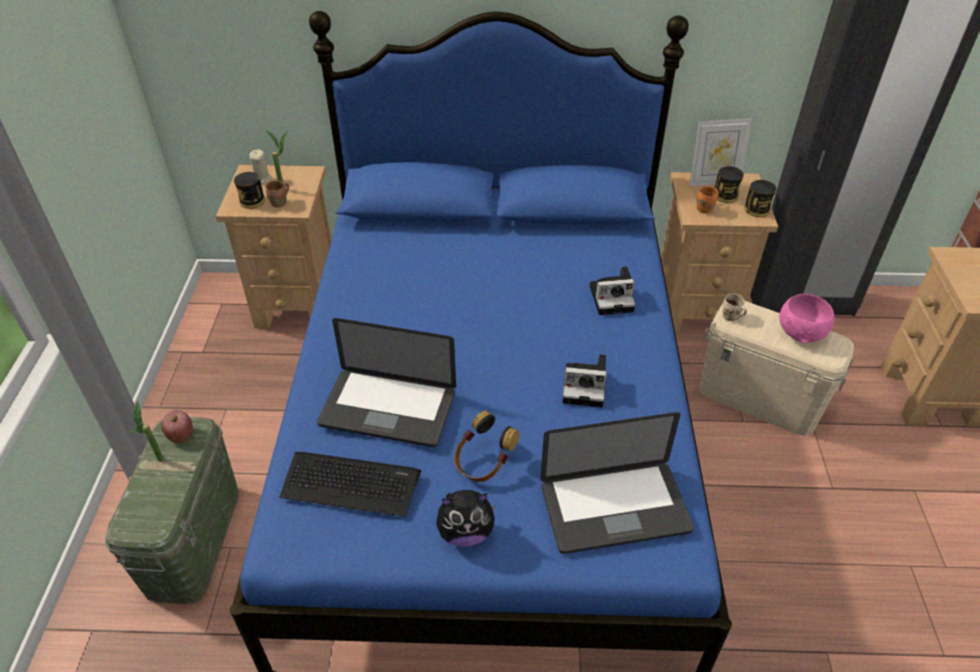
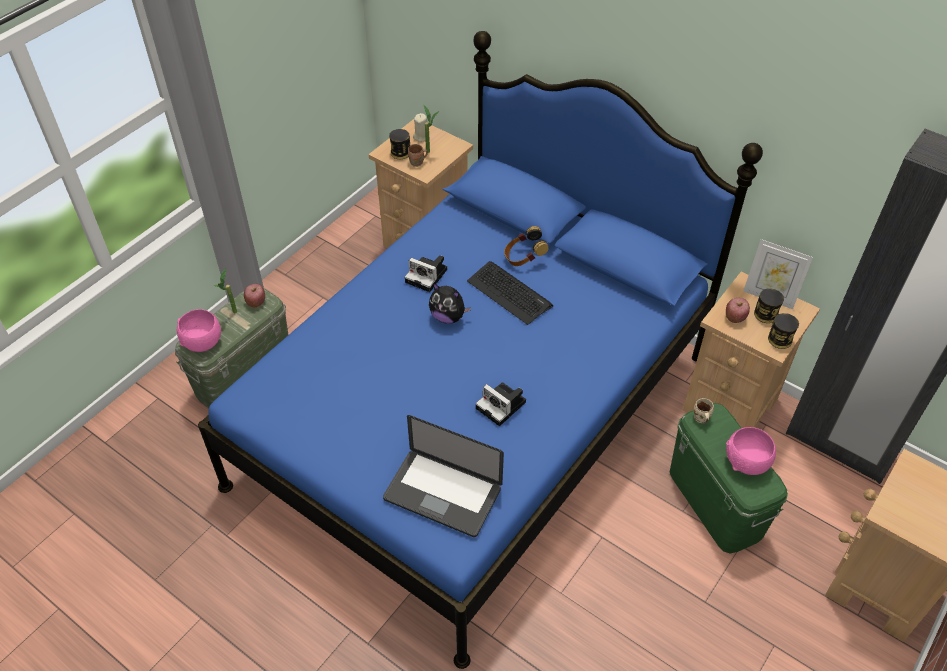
camera: 35 degrees right, 5 degrees up
(146, 515) = (203, 343): none -> pink bowl
(350, 484) = (302, 386): keyboard -> keyboard (509, 293)
(388, 409) = (362, 351): laptop -> none
(465, 532) = (342, 454): plush toy -> plush toy (448, 317)
(483, 463) = (390, 418): headphones -> headphones (524, 258)
(613, 298) = (587, 353): camera -> camera (428, 276)
(705, 209) = (735, 317): orange mug -> apple
(759, 398) = (715, 502): beige storage box -> green storage box

